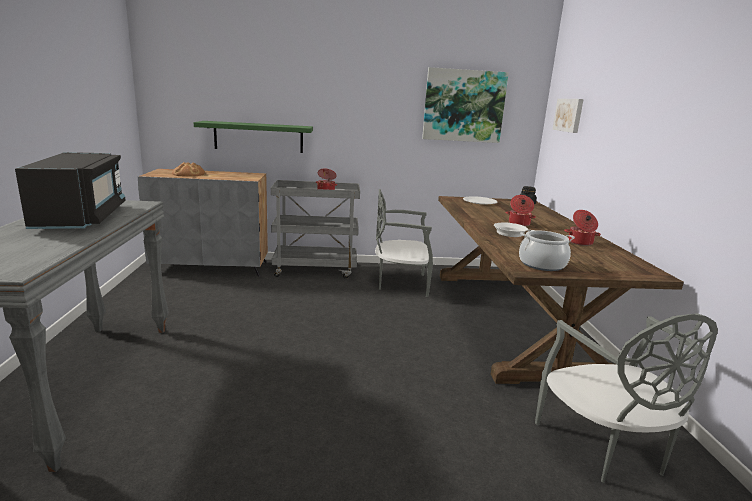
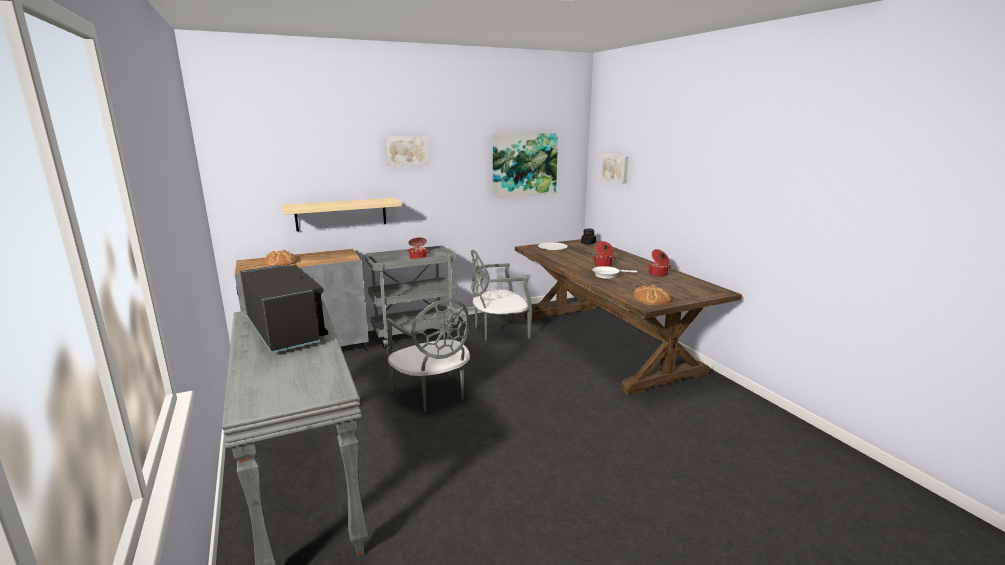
camera: 20 degrees left, 0 degrees up
(258, 137) = (341, 214): green shelf -> beige shelf
(330, 78) = (406, 150): none -> picture
(542, 264) = (652, 298): cooking pot -> bread
(604, 448) = (720, 419): grey chair -> grey chair (432, 393)

